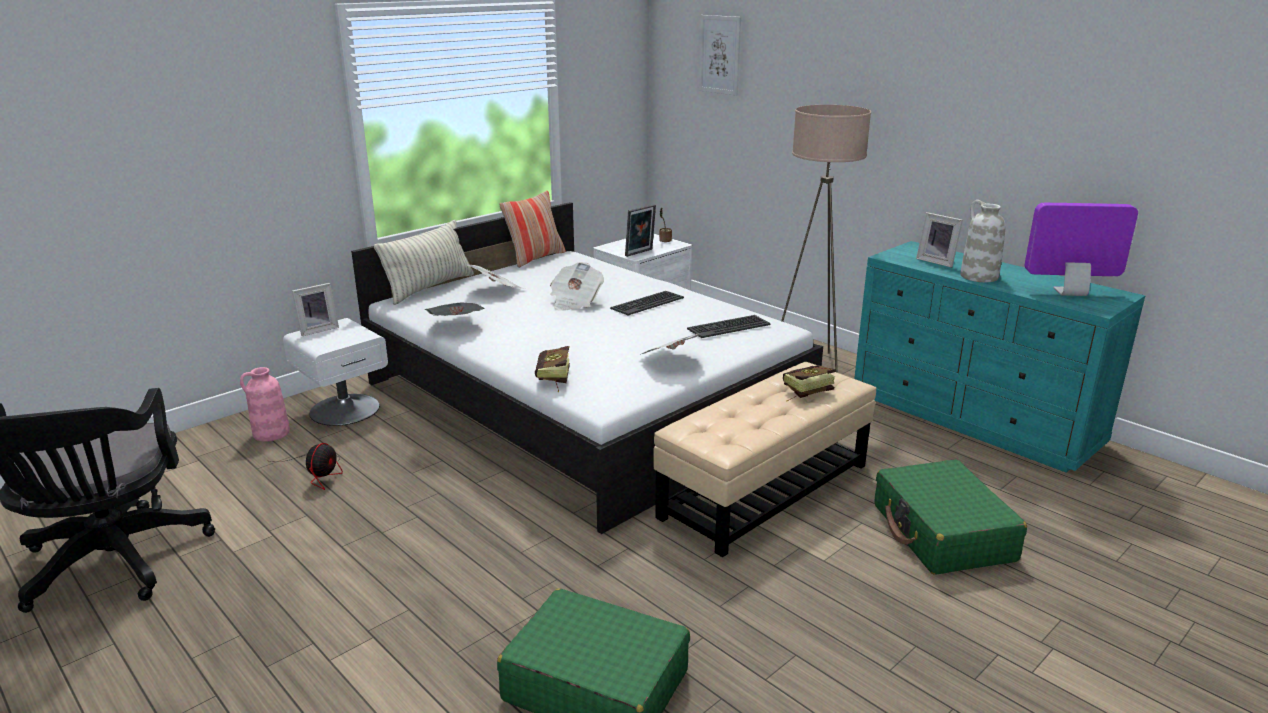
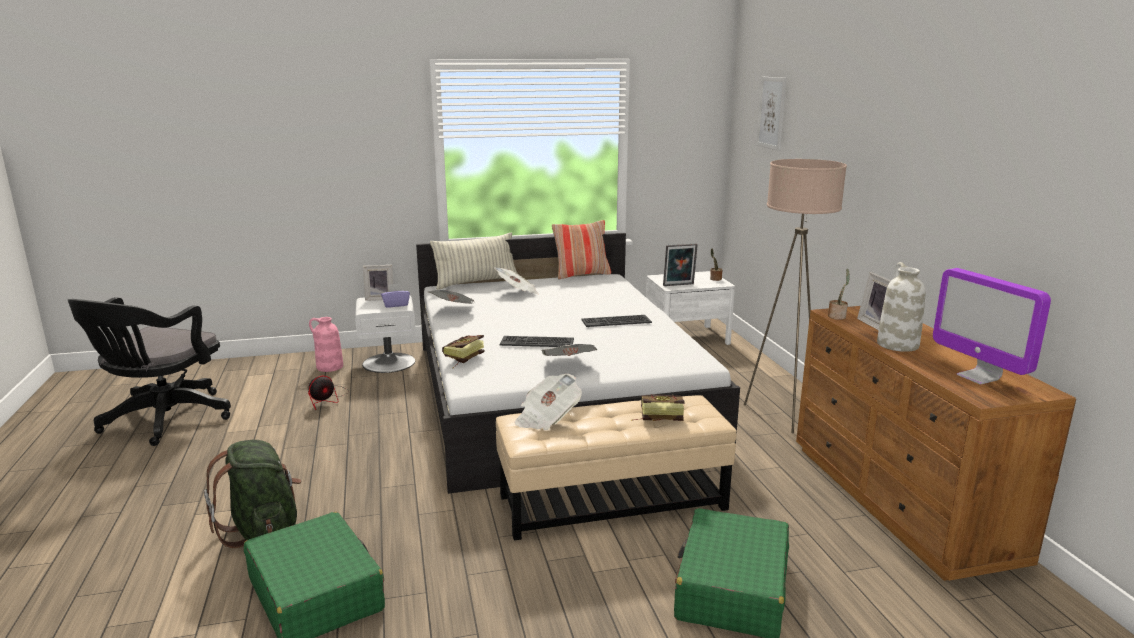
camera: 30 degrees right, 5 degrees down
(351, 333) = (396, 305): none -> purple tissue box
(447, 646) = (263, 532): none -> green backpack
(575, 301) = (561, 310): newspaper -> newspaper (547, 418)
(728, 327) = (654, 351): keyboard -> keyboard (537, 342)
(898, 259) = (837, 316): none -> potted plant
(975, 418) = (900, 501): turquoise dresser -> brown dresser
(1070, 292) = (978, 377): monitor -> monitor turned 150 degrees counterclockwise

